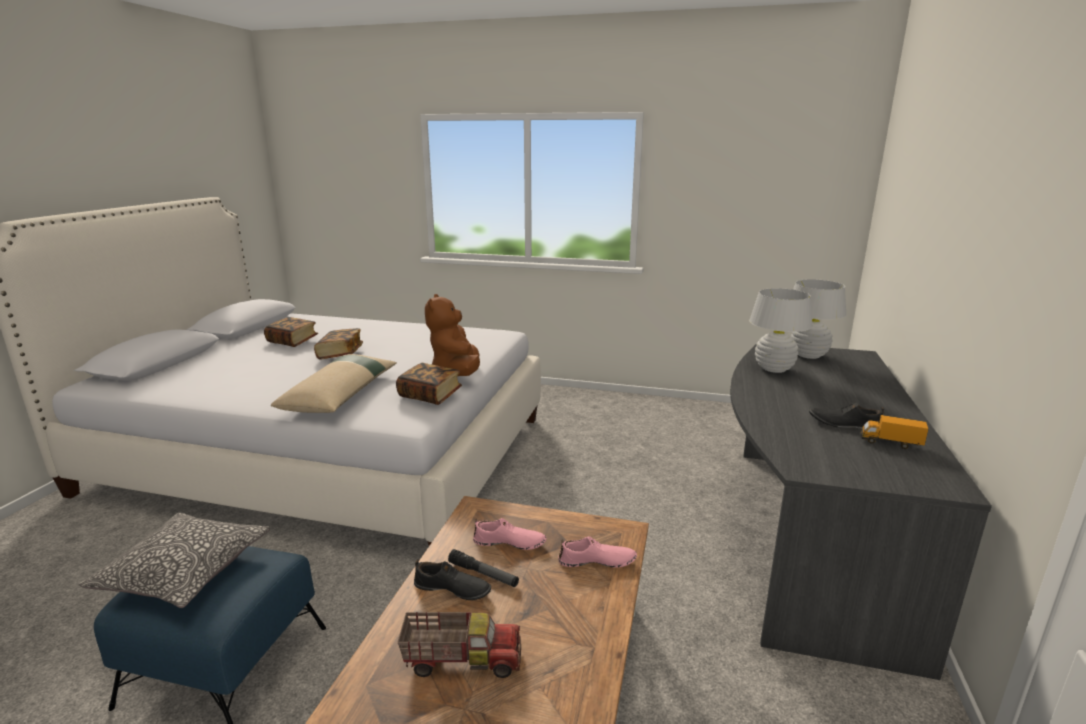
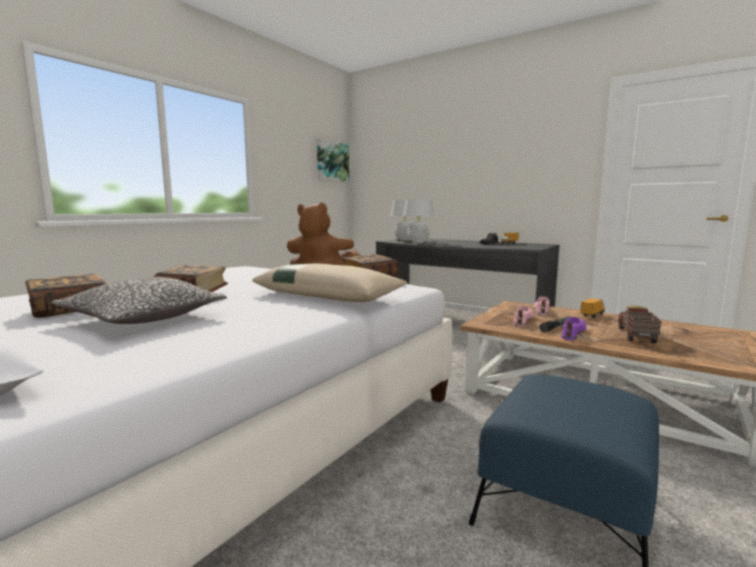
camera: 70 degrees left, 10 degrees down
(184, 571) = (570, 411): pillow -> pillow (143, 319)
(452, 589) = (573, 333): black shoe -> purple shoe
(588, 620) = (592, 315): none -> toy truck
(817, 183) = (332, 161): none -> picture

